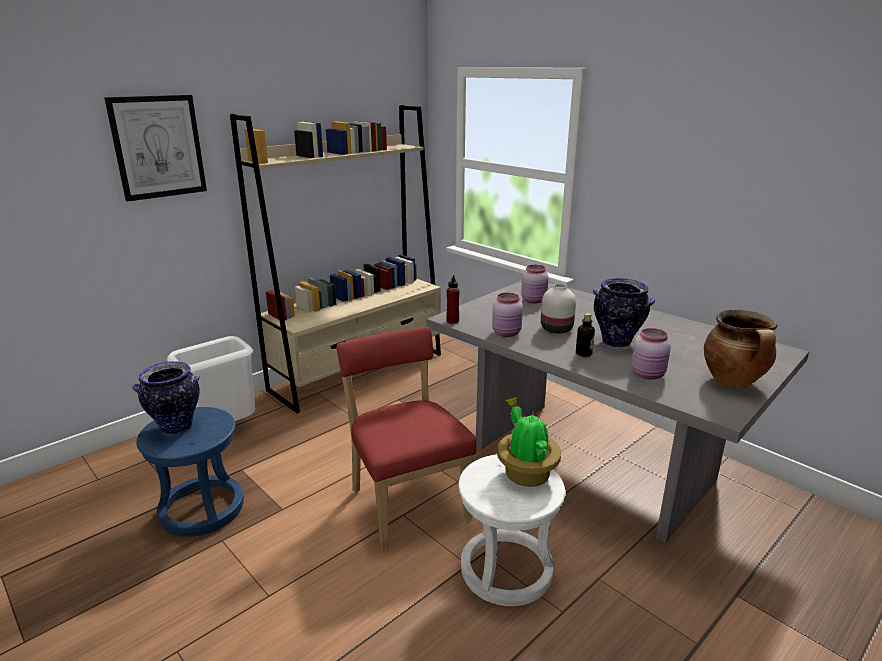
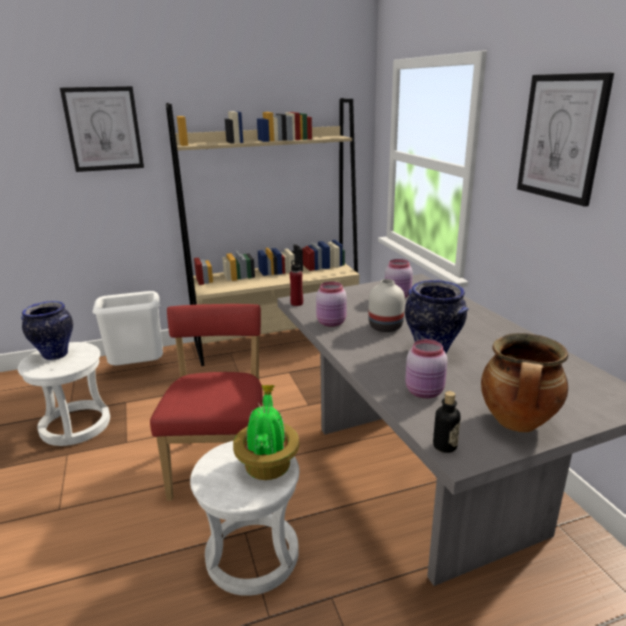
camera: 25 degrees right, 0 degrees up
(201, 508) = (75, 425): blue stool -> white stool
(583, 353) = (382, 356): bottle -> bottle (444, 446)
(679, 147) = (561, 138): none -> picture

